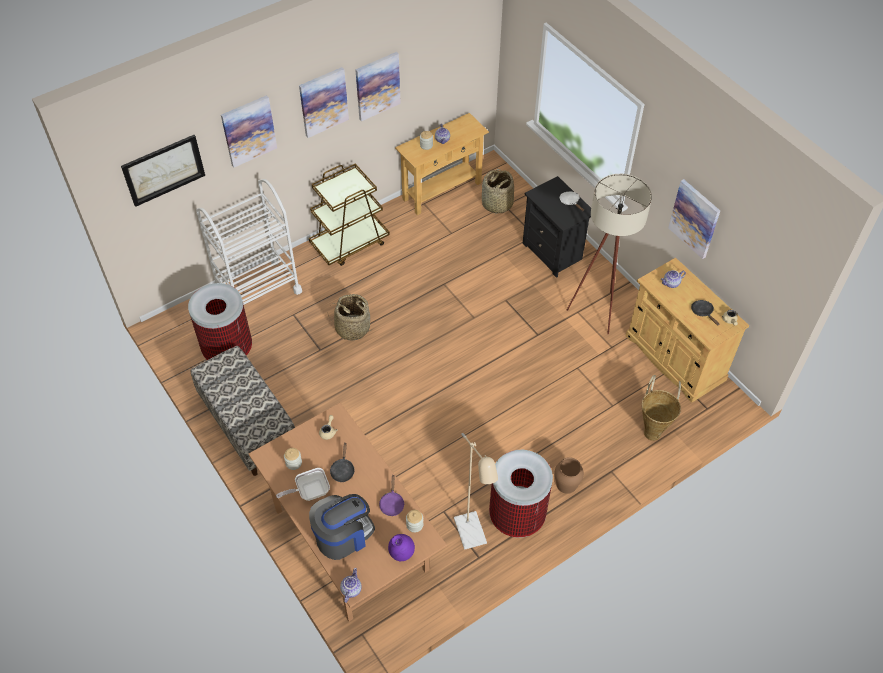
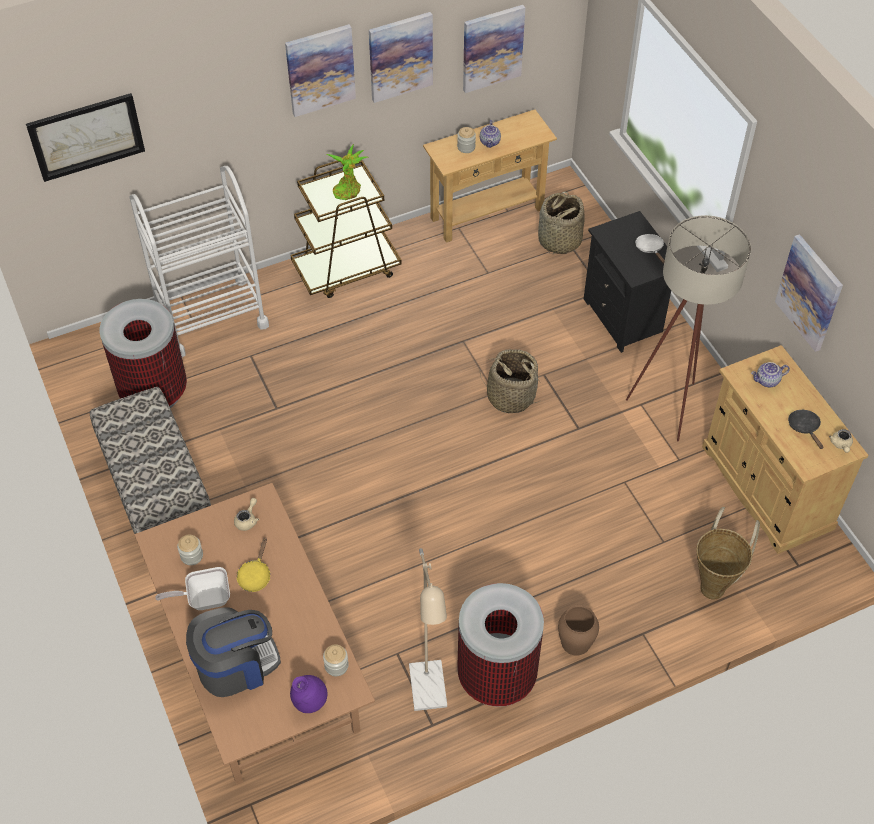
camera: 10 degrees right, 0 degrees up
(248, 130) = (210, 97): picture -> picture (492, 48)
(342, 470) = (255, 575): black frying pan -> yellow frying pan
(349, 185) = (348, 189): none -> potted plant
(351, 589) = (230, 740): teapot -> none
(352, 328) = (326, 385): basket -> basket (510, 396)
(392, 503) = (312, 631): purple frying pan -> none

